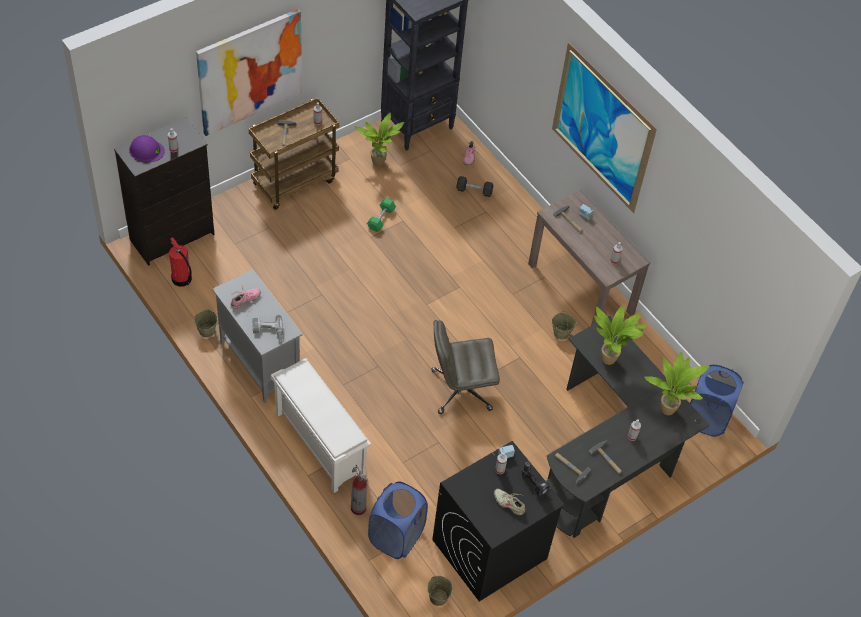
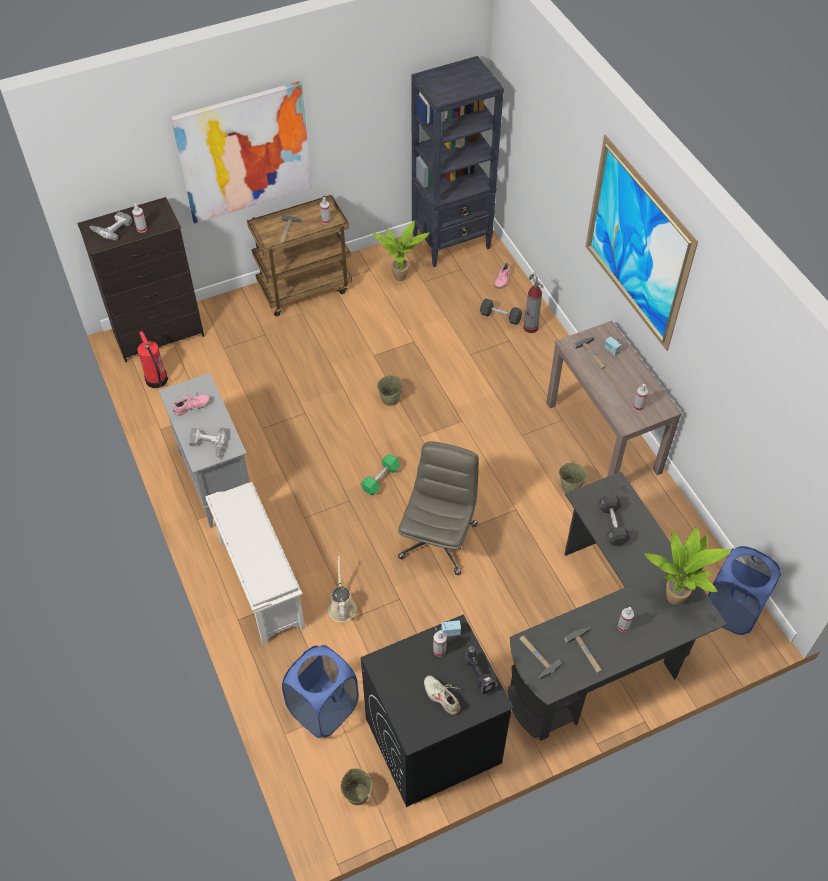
camera: 15 degrees right, 0 degrees up
(146, 150) = (111, 228): purple hard hat -> power drill
(207, 330) = (168, 439): beige bucket -> beige bucket (390, 398)
(358, 508) = (287, 667): fire extinguisher -> fire extinguisher (530, 327)
(381, 219) = (389, 337): green dumbbell -> green dumbbell (380, 479)
(392, 453) = (342, 606): none -> beige watering can
(460, 390) = (438, 540): grey office chair -> grey office chair turned 105 degrees clockwise
(610, 359) = (612, 525): potted plant -> black dumbbell

